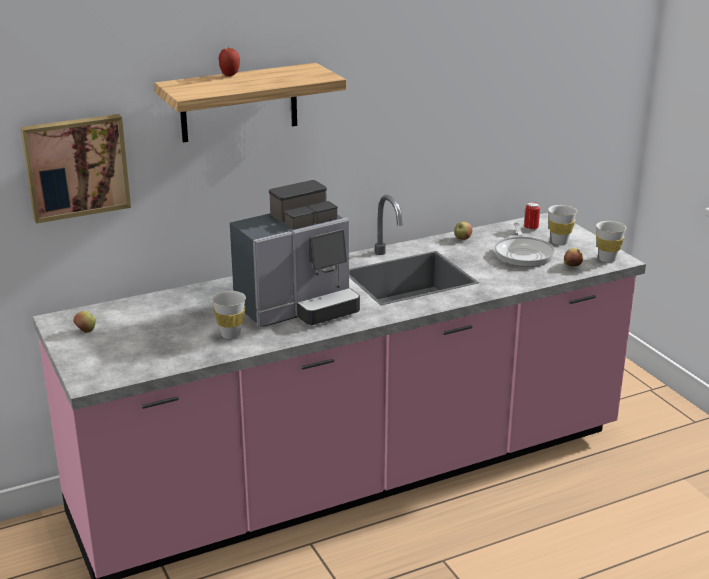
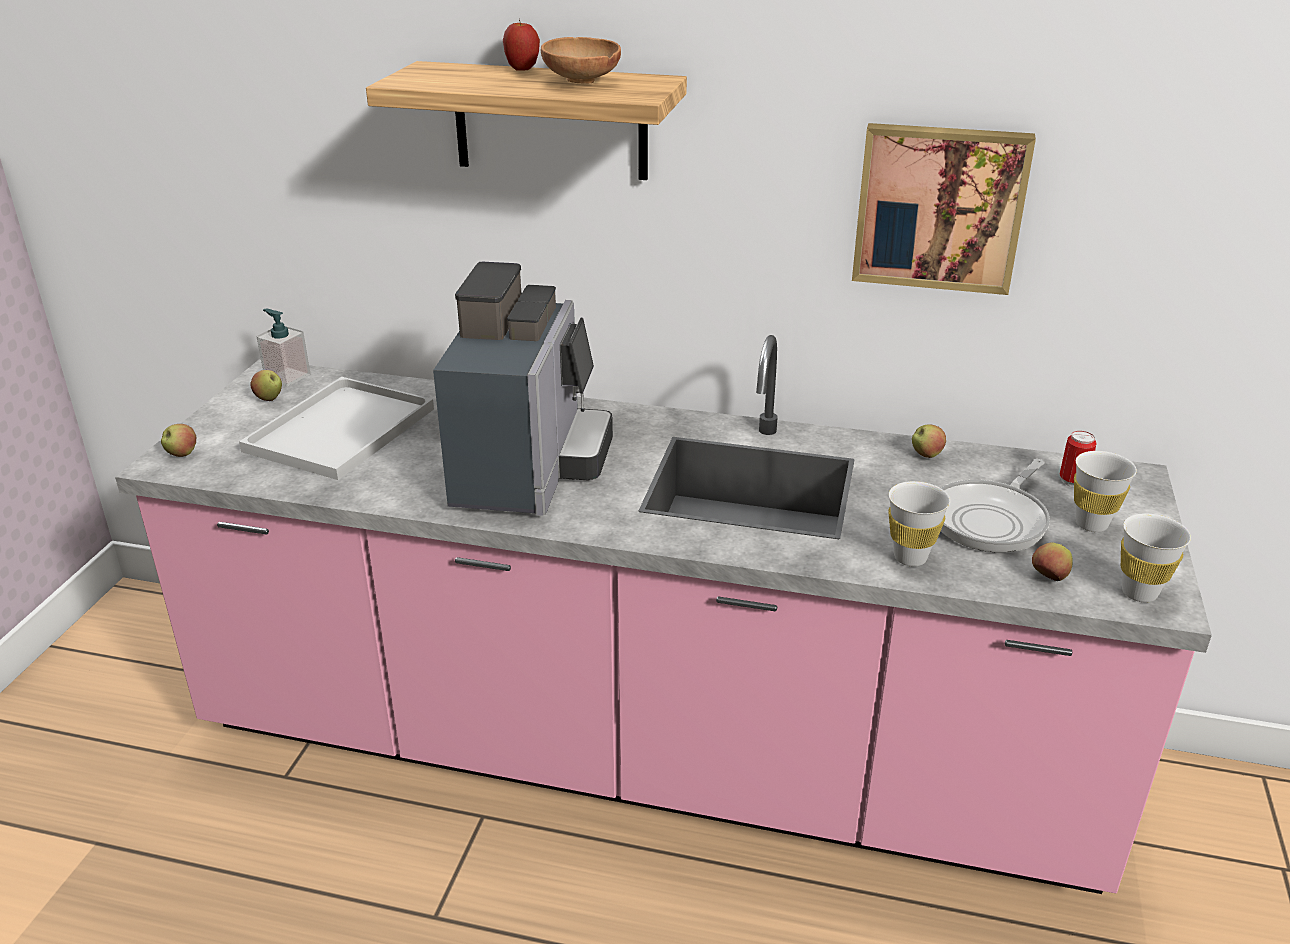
camera: 40 degrees right, 5 degrees up
(73, 318) = (287, 377): none -> soap dispenser
(76, 166) = (311, 167): picture -> picture (939, 207)
(91, 374) = (182, 454): none -> apple
(164, 330) = (340, 432): none -> white tray
(231, 335) = (393, 471): white cup -> white cup (910, 557)
(280, 76) = (581, 83): none -> brown bowl
(299, 308) = (530, 469): coffee machine -> coffee machine turned 90 degrees counterclockwise

